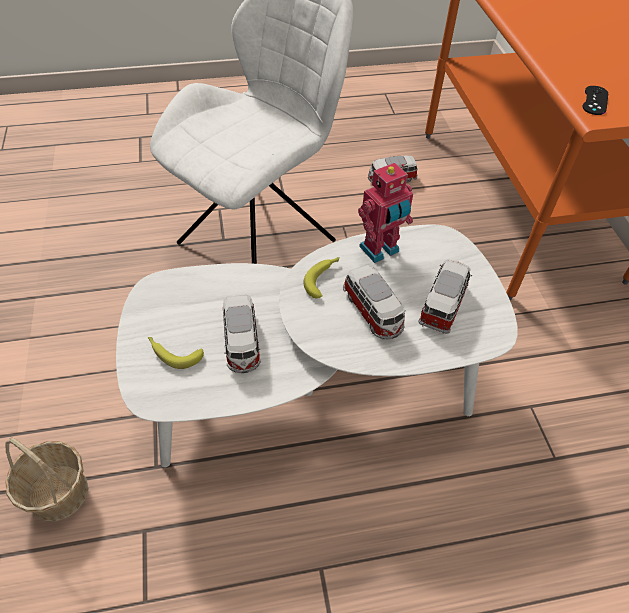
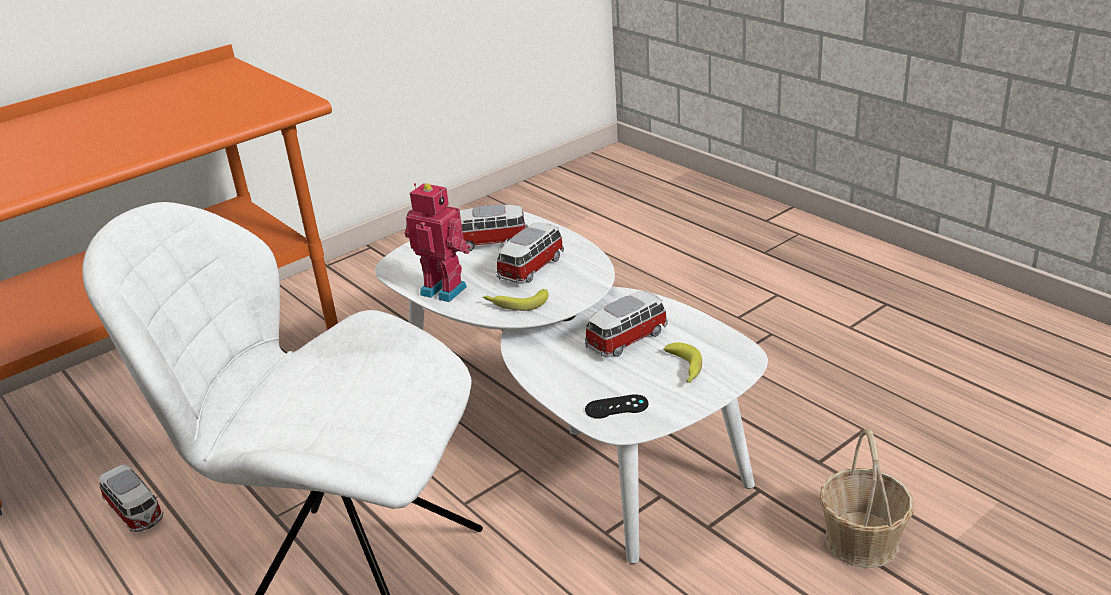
camera: 115 degrees left, 20 degrees down
(595, 100) = (275, 106): black game controller -> black game controller (616, 407)

